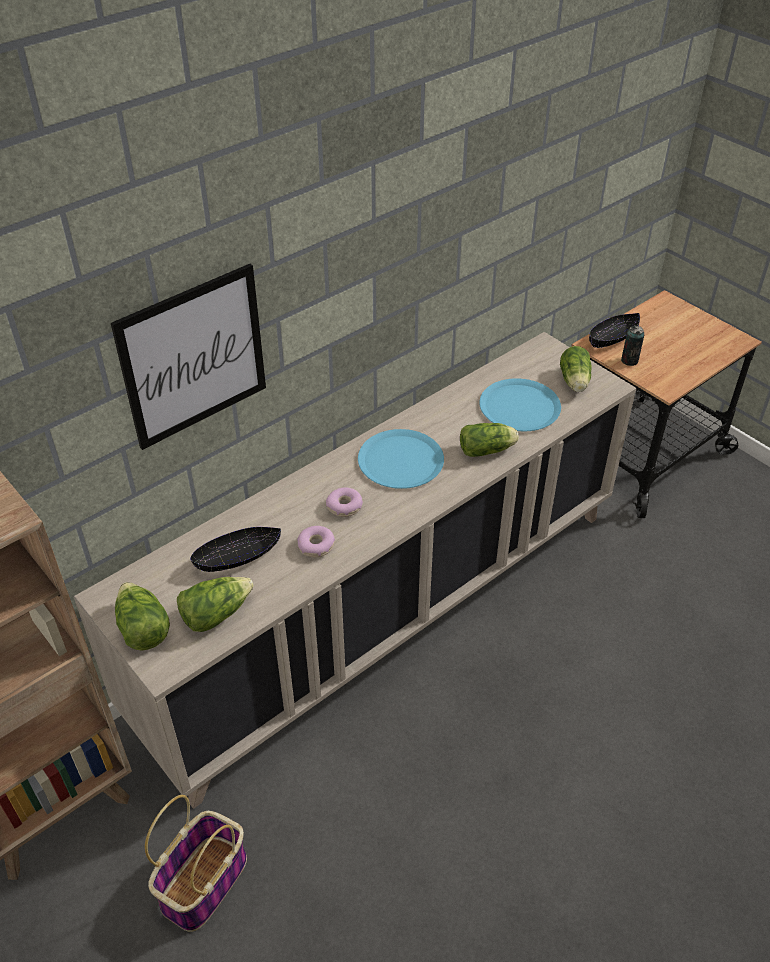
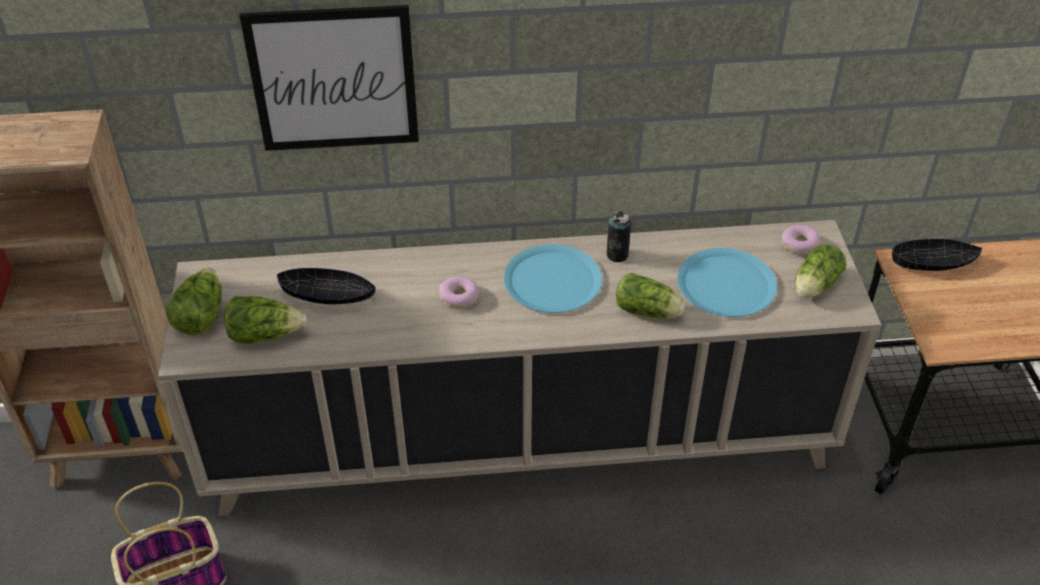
camera: 35 degrees right, 0 degrees up
(316, 546) = (400, 320): donut -> donut (799, 245)
(629, 361) = (926, 297): can -> can (617, 255)

